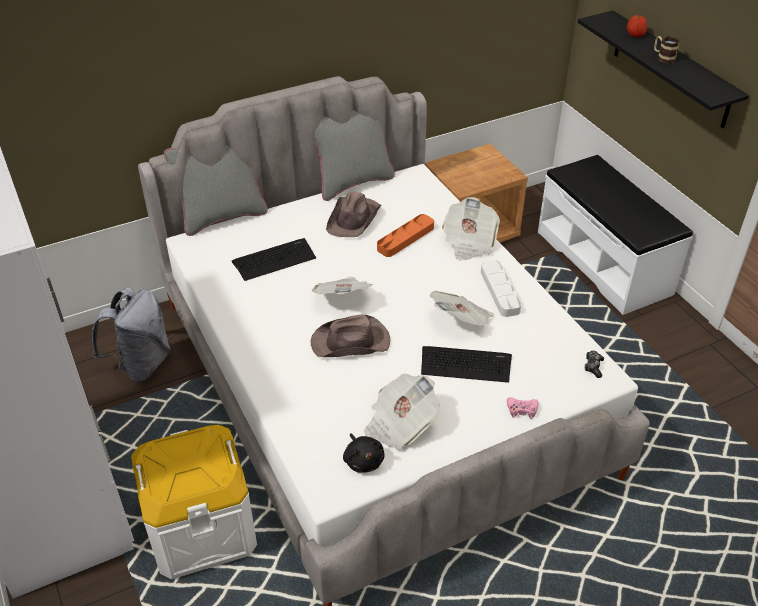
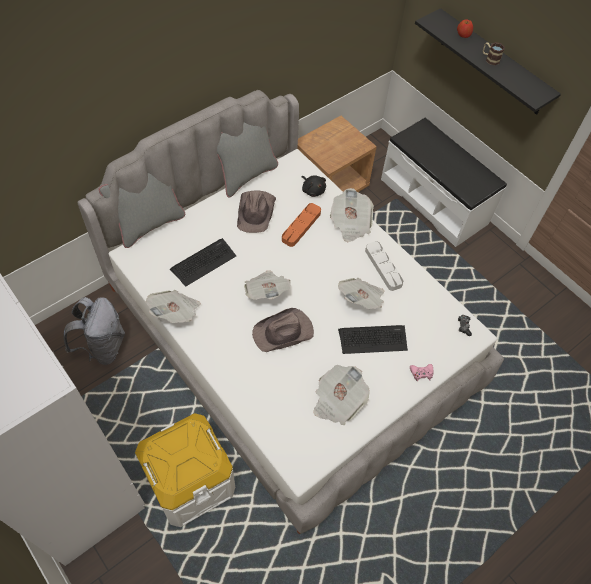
camera: 15 degrees left, 15 degrees up
(224, 305) = (176, 312): none -> newspaper
(363, 460) = (318, 437): black plush toy -> black plush toy (313, 190)

